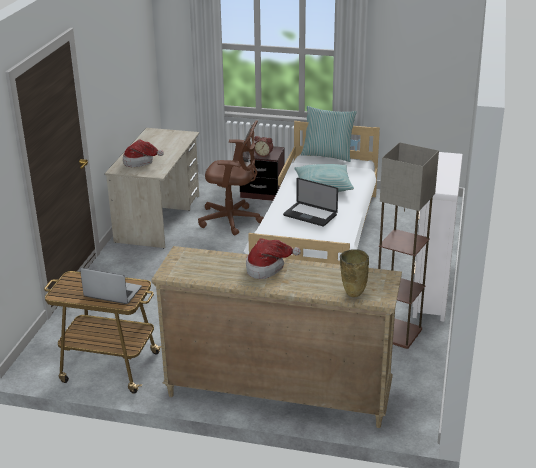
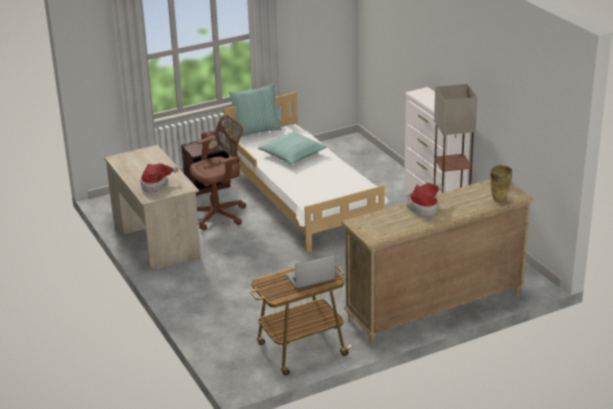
camera: 40 degrees left, 0 degrees up
(310, 215) = (319, 179): laptop -> none

